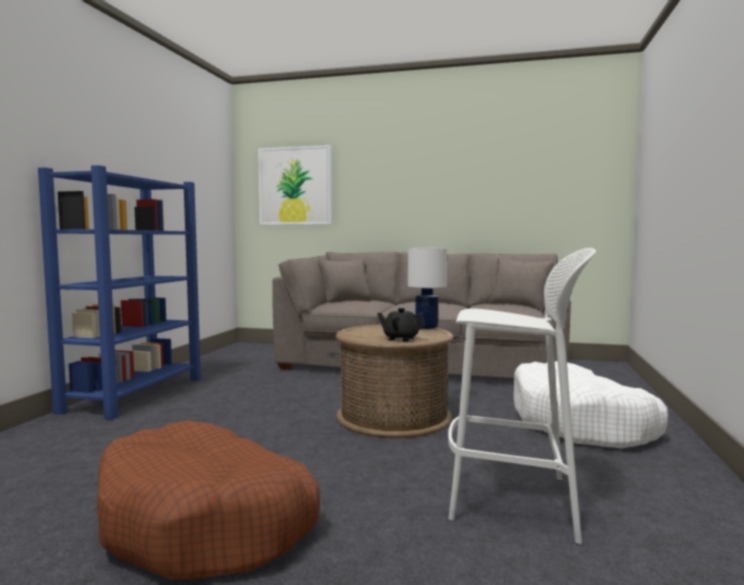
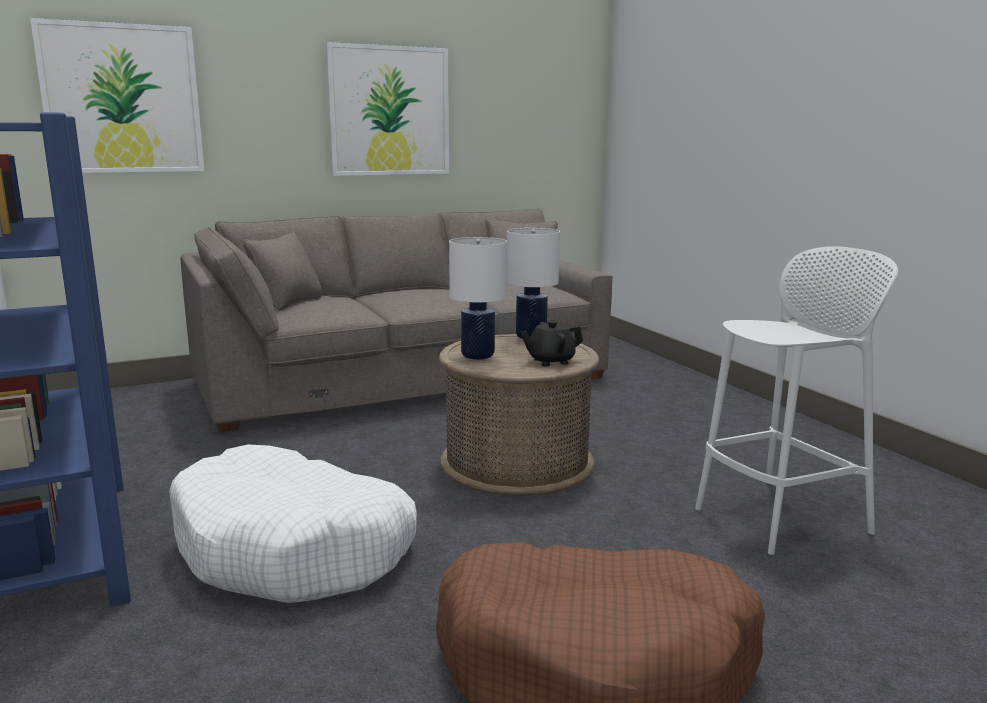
camera: 40 degrees left, 10 degrees up
(365, 331) = (477, 357): none -> white table lamp
(446, 186) = (389, 111): none -> picture
(581, 423) = (685, 416): white dog bed -> white dog bed (293, 549)

